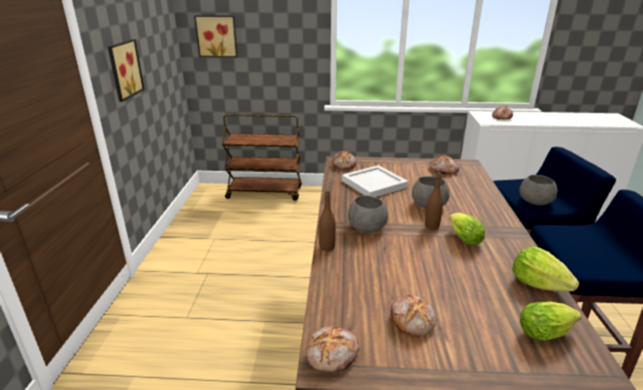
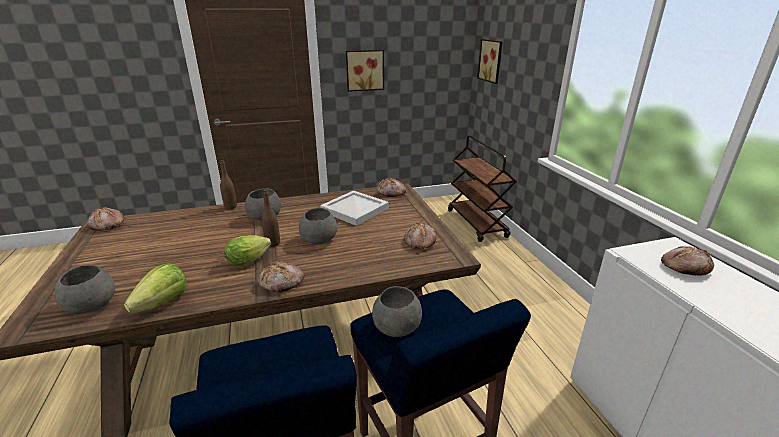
camera: 70 degrees right, 0 degrees up
(413, 321) = (130, 246): bread -> bread (282, 282)
(547, 332) = (91, 304): lettuce -> grey bowl

